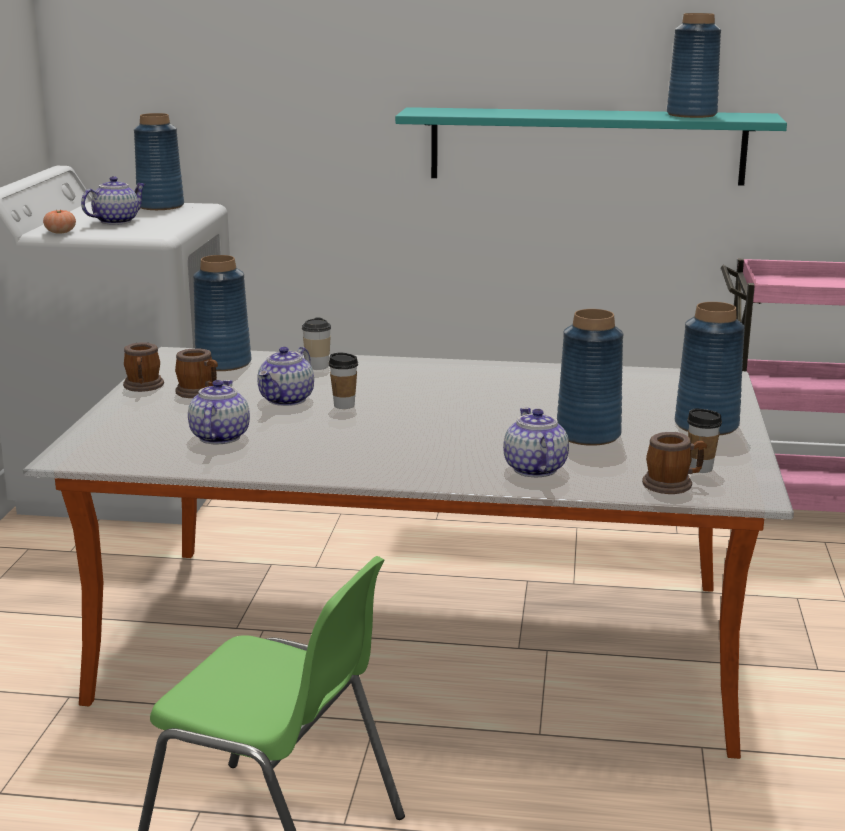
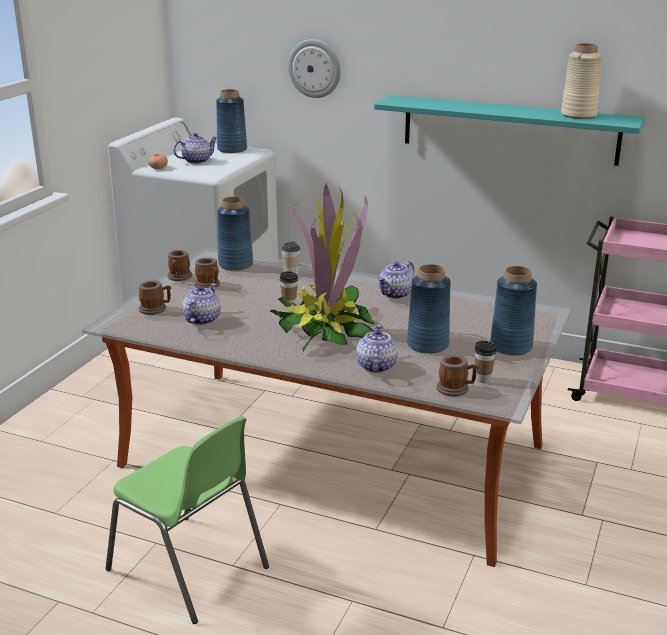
camera: 15 degrees right, 5 degrees up
(133, 430) = (155, 309): none -> mug
(286, 75) = (315, 68): none -> wall clock
(287, 400) = (257, 296): teapot -> teapot (396, 294)
(423, 430) = (325, 329): none -> potted plant
(692, 114) = (579, 115): blue vase -> beige vase

